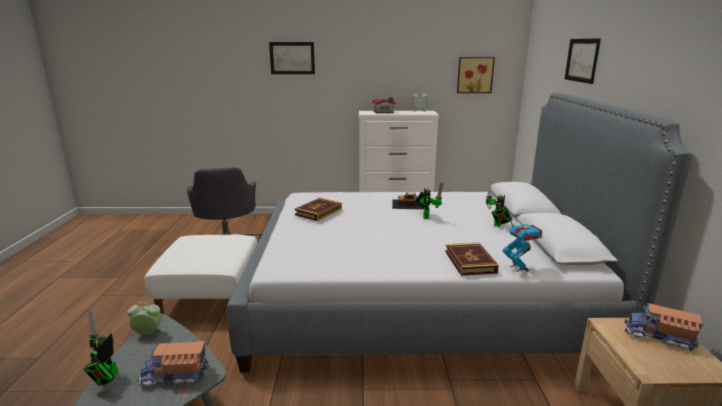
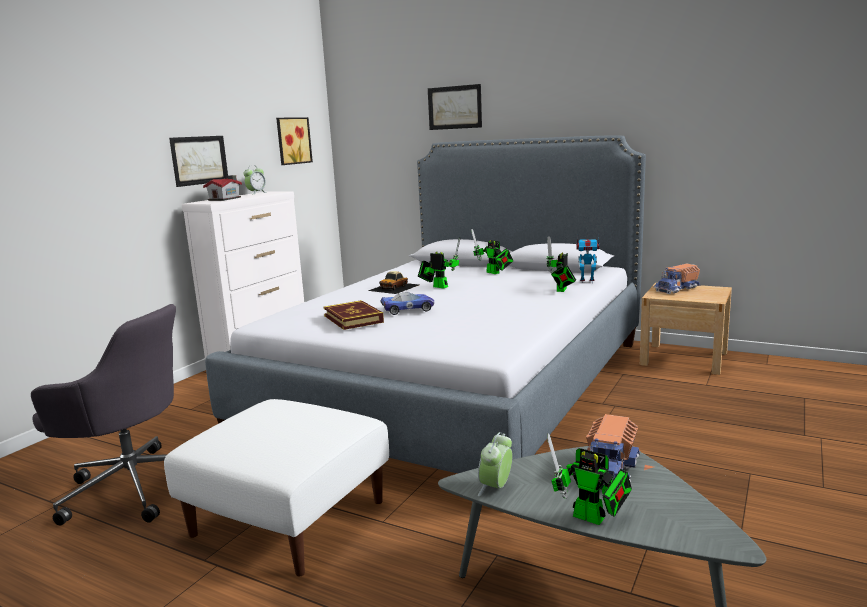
camera: 60 degrees left, 5 degrees down
(292, 58) = (62, 122): picture -> picture (199, 160)
(356, 220) = (408, 309): none -> toy car
(470, 262) = (561, 290): book -> toy robot

